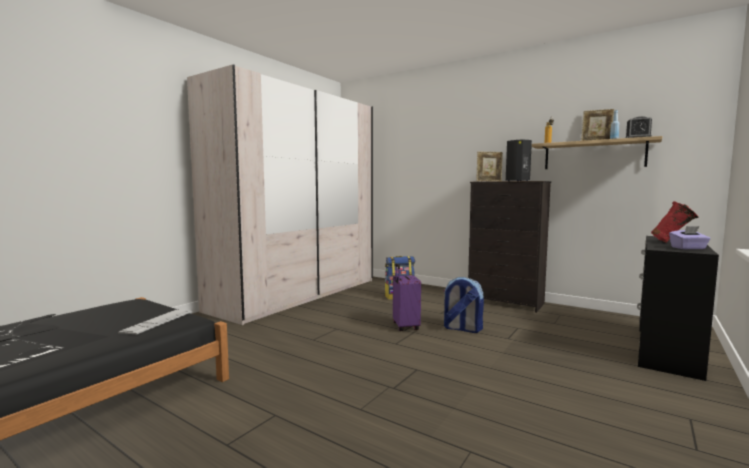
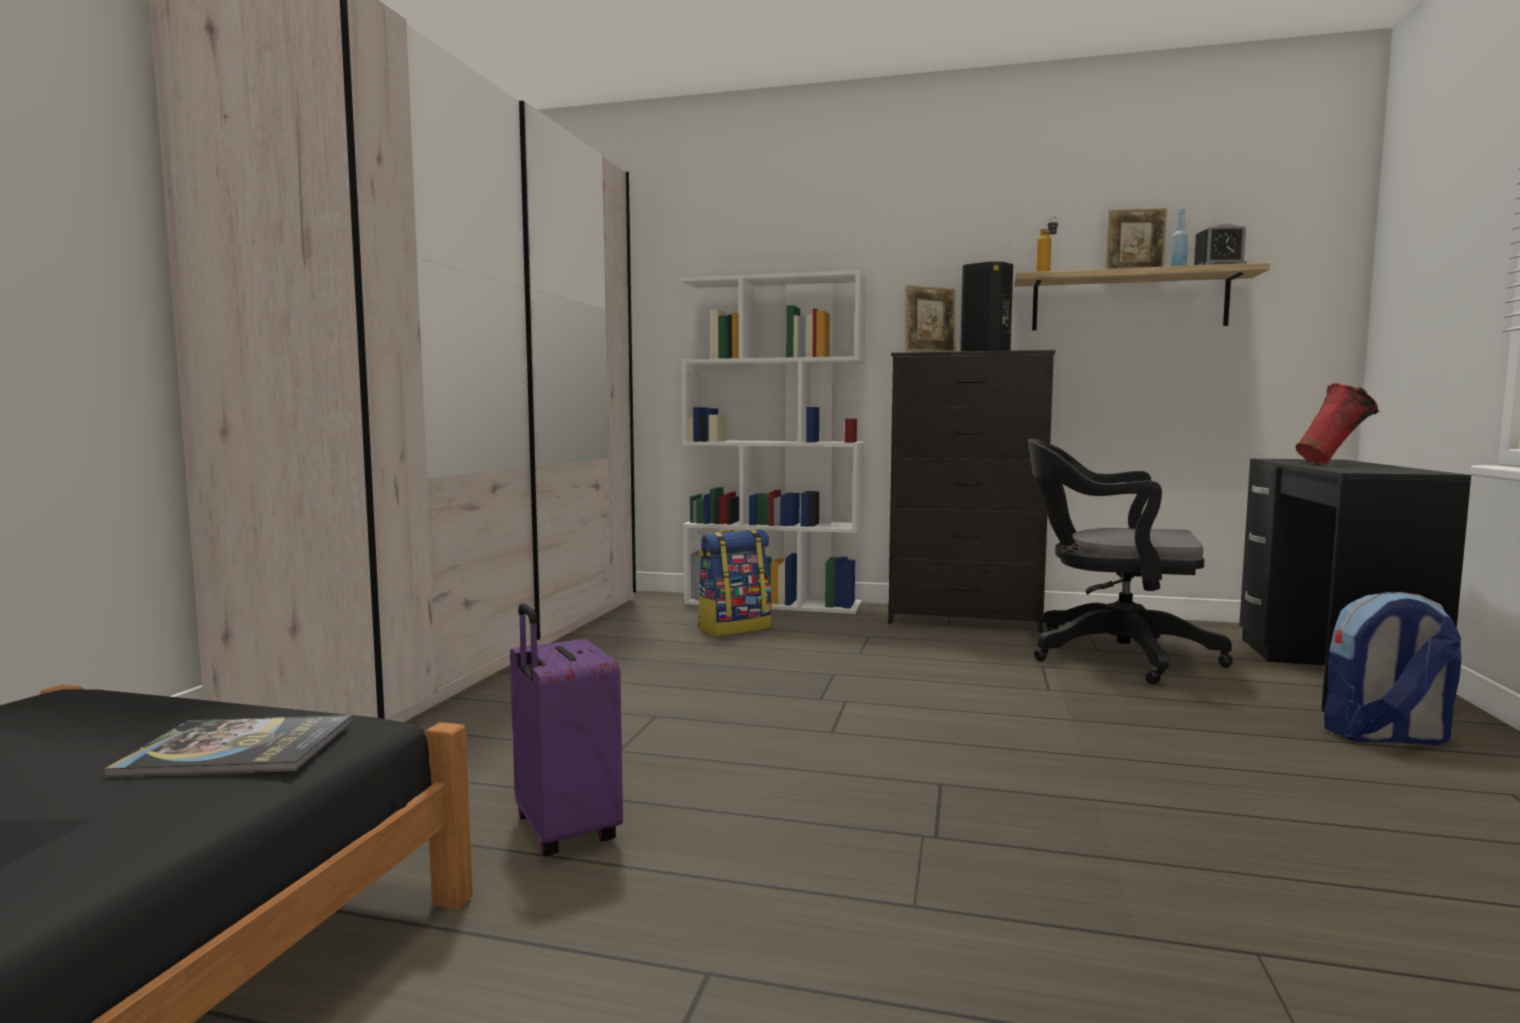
camera: 20 degrees left, 0 degrees up
(158, 322) = (238, 749): keyboard -> book
(405, 327) = (814, 691): purple suitcase -> purple suitcase (563, 831)
(427, 287) = (774, 603): none -> white bookcase
(461, 328) = (938, 681): backpack -> backpack (1384, 736)
(558, 326) = (1111, 655): none -> black office chair
(688, 248) = (1392, 469): purple tissue box -> none

